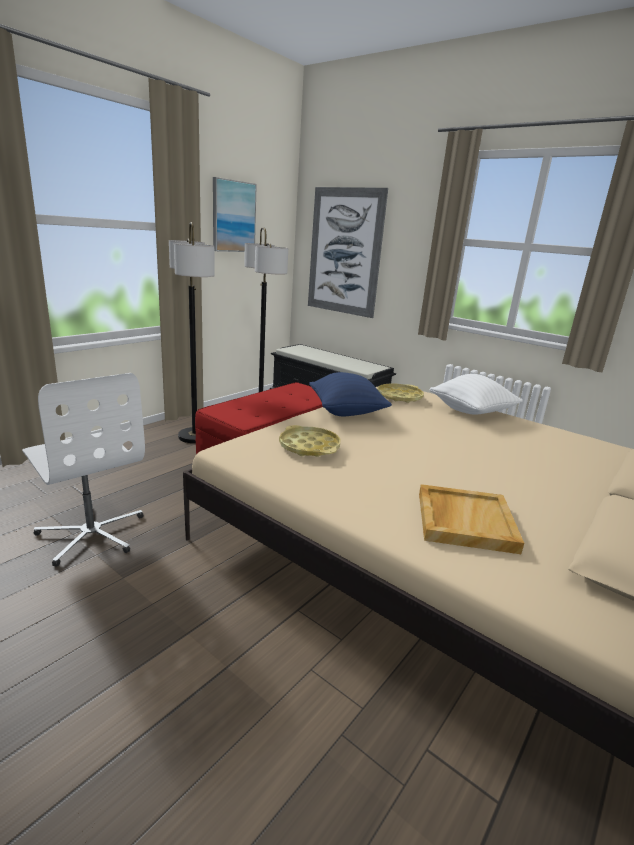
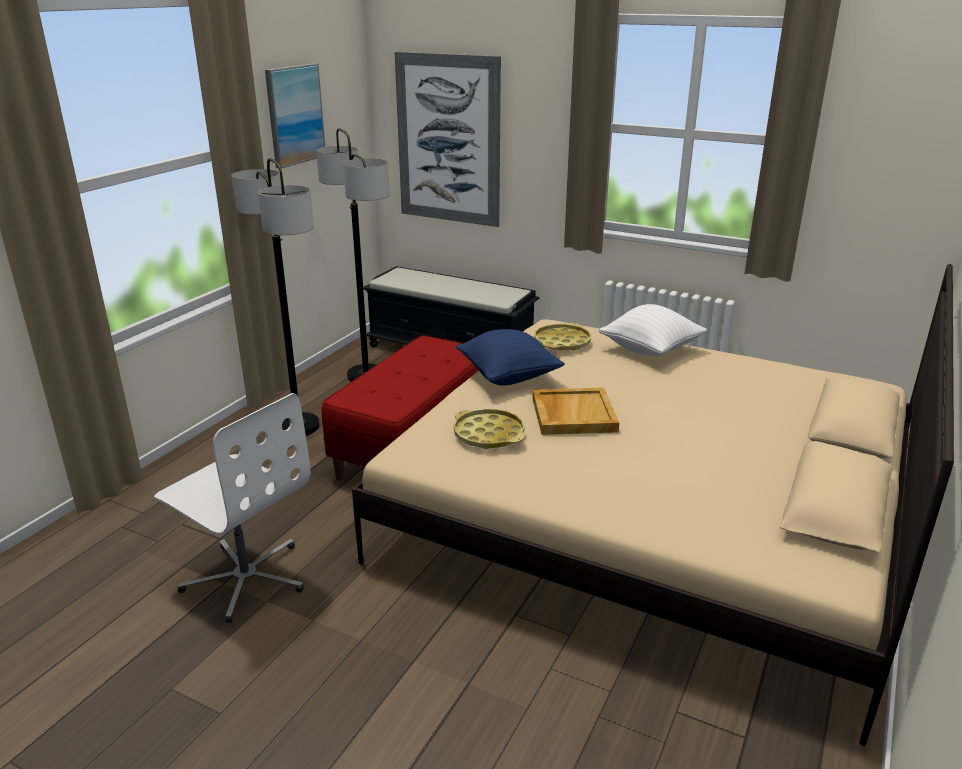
camera: 10 degrees left, 5 degrees up
(464, 520) = (676, 494): beige tray -> beige tray (572, 414)

